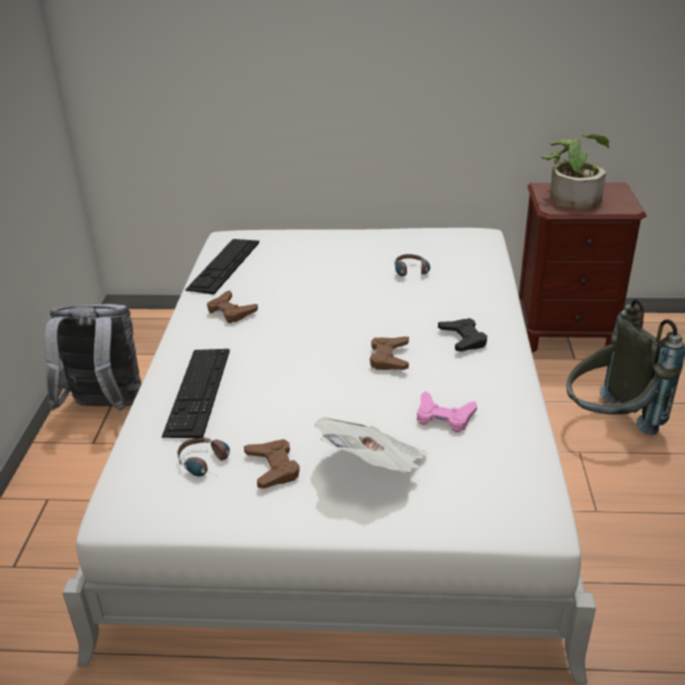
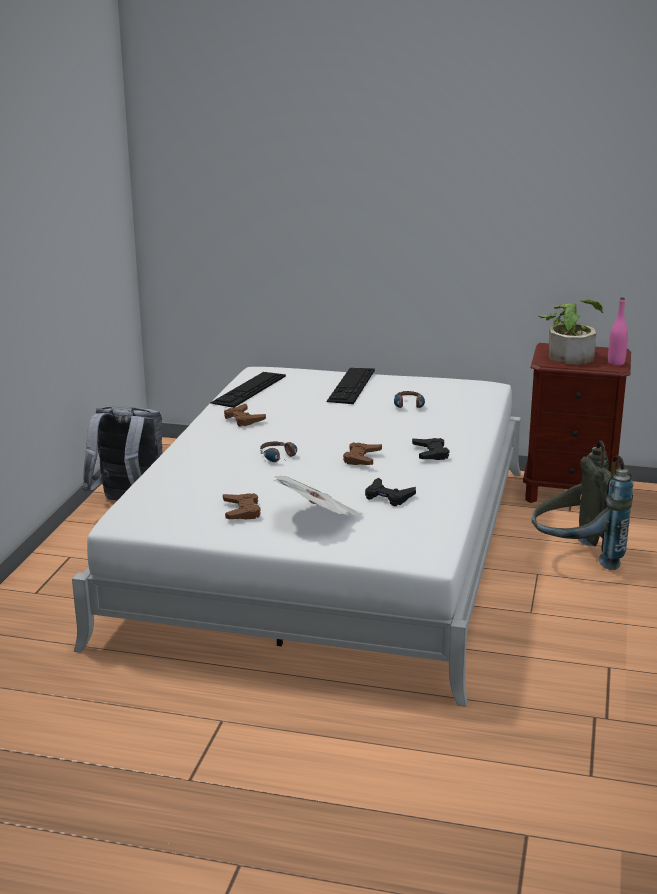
camera: 10 degrees right, 10 degrees down
(198, 391) = (199, 464): keyboard -> keyboard (351, 385)
(209, 465) = (194, 505): headphones -> headphones (281, 458)
(444, 417) = (388, 496): pink game controller -> black game controller
(626, 202) = (616, 363): none -> pink bottle

